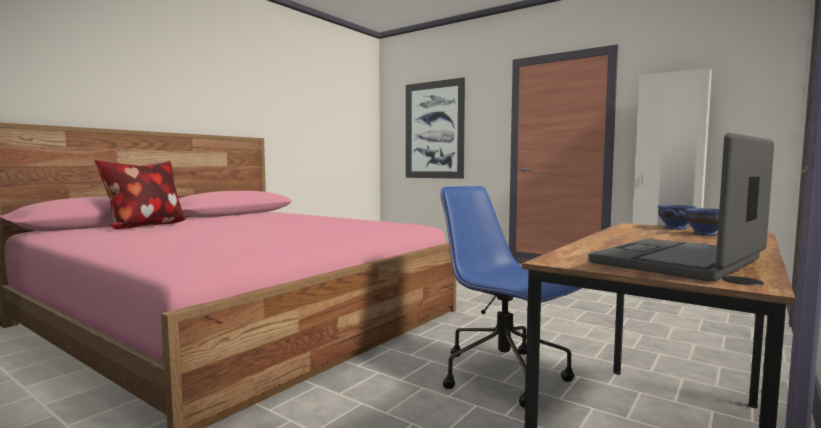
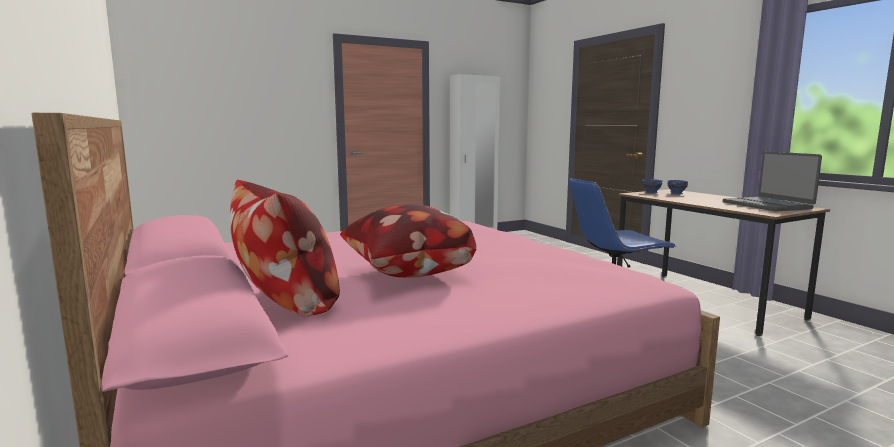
camera: 65 degrees left, 5 degrees up
(200, 229) = (406, 274): none -> pillow
(434, 130) = (229, 104): picture -> none

